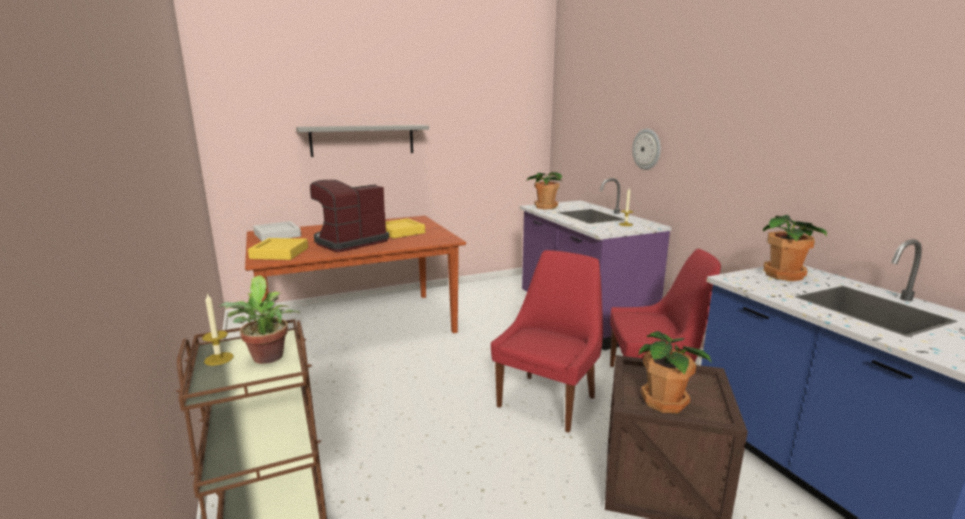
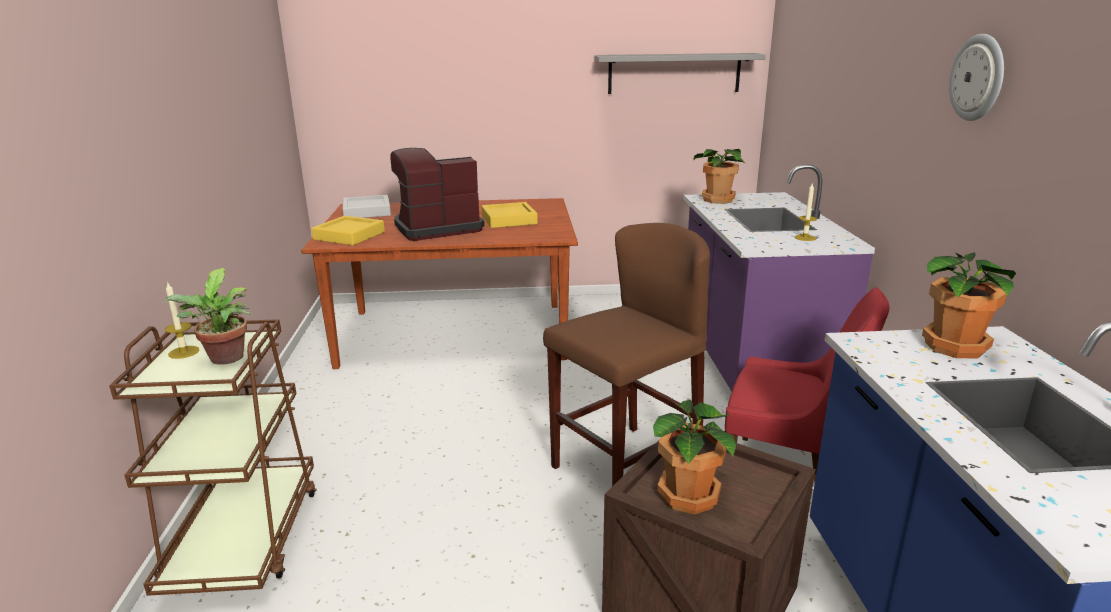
camera: 20 degrees right, 5 degrees up
(362, 140) = (485, 94): grey shelf -> grey shelf (674, 73)
(548, 400) = (625, 468): red chair -> brown stool
(647, 149) = (862, 123): wall clock -> wall clock (978, 77)

